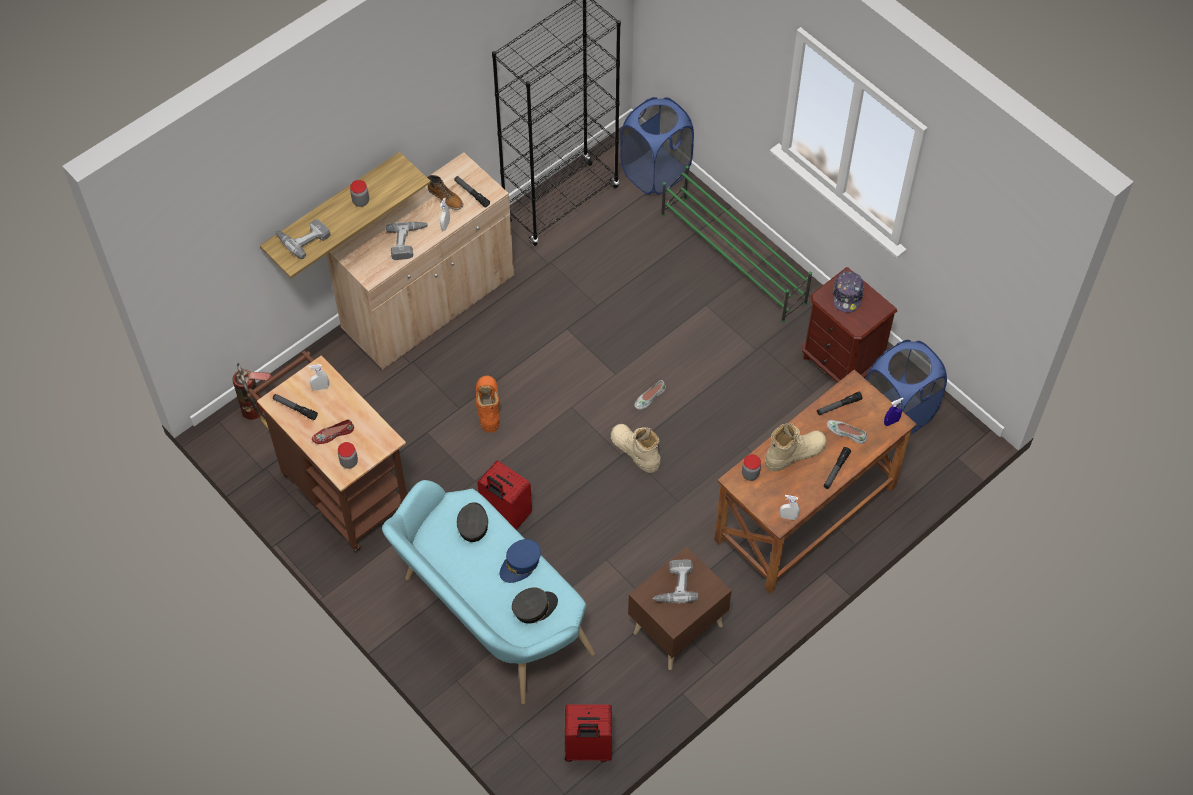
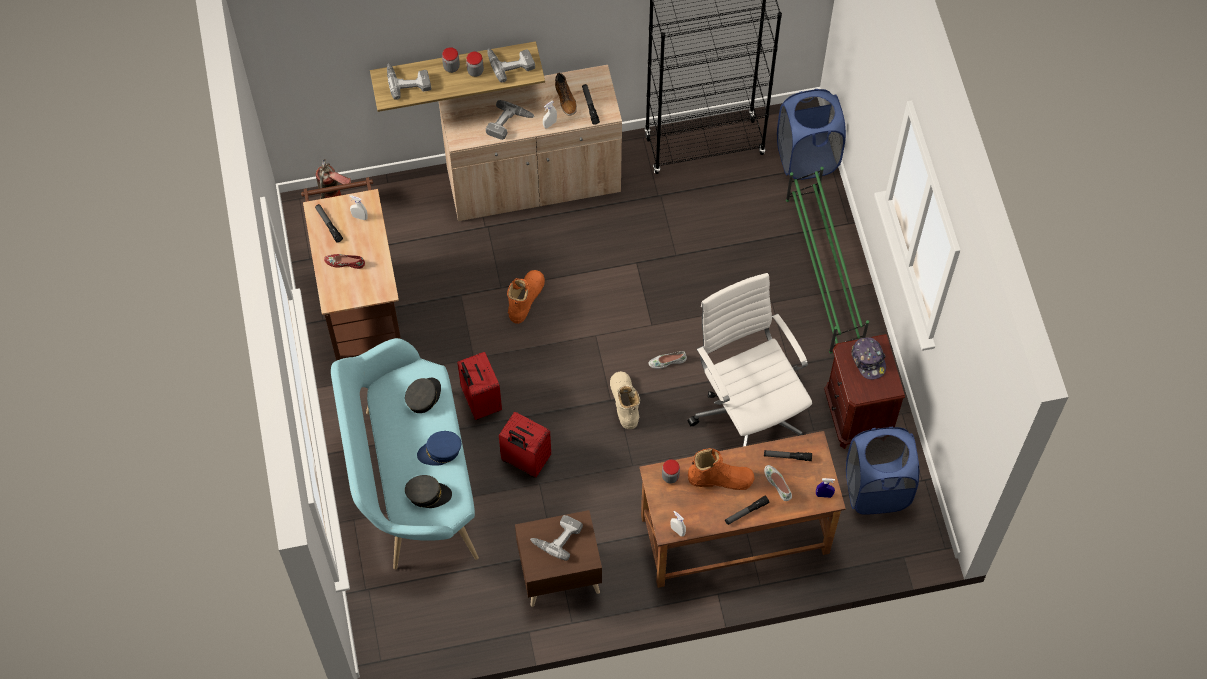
camera: 30 degrees right, 5 degrees up
(349, 462) = (343, 293): jar -> jar (451, 67)
(388, 180) = (510, 62): none -> power drill
(587, 749) = (422, 635): red suitcase -> red suitcase (525, 460)
(746, 404) = (748, 410): none -> white office chair
(795, 453) = (720, 478): beige boot -> orange boot
(847, 295) = (868, 360): cap -> cap turned 60 degrees counterclockwise

